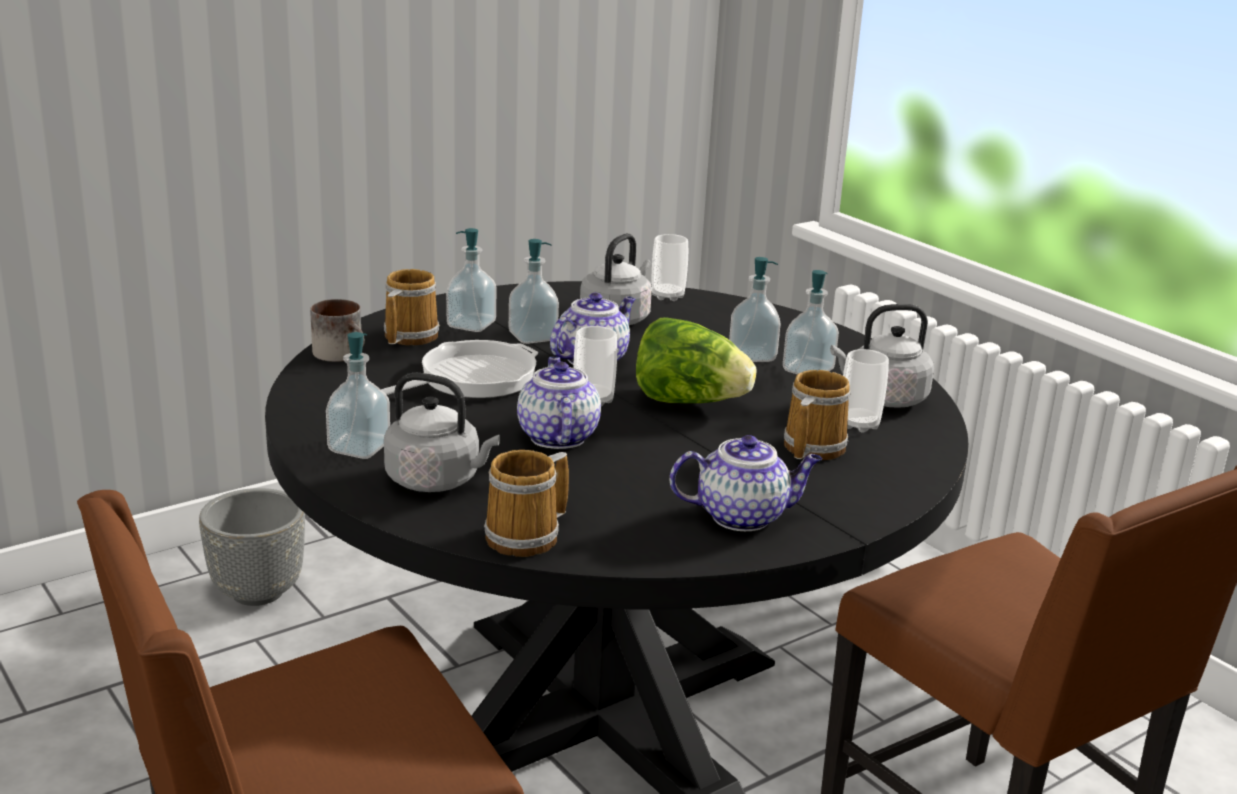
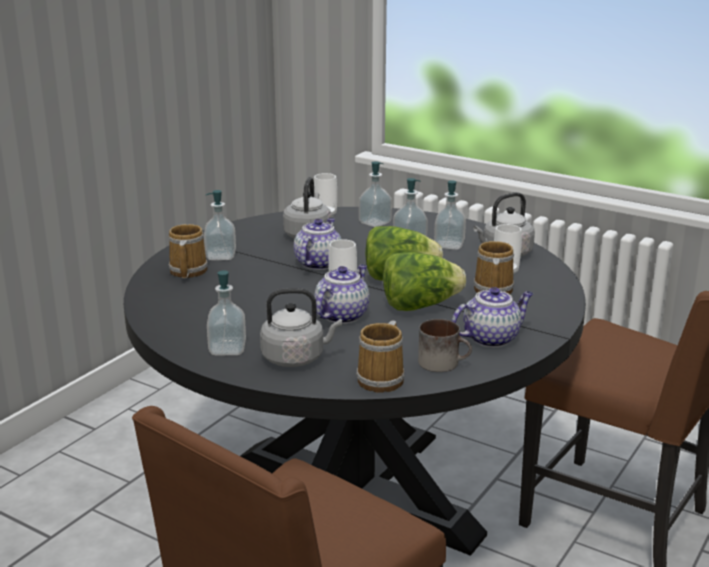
camera: 20 degrees left, 0 degrees up
(256, 592) = (70, 478): grey planter -> none
(343, 354) = (155, 291): mug -> mug (444, 363)
(470, 379) = (254, 291): frying pan -> none
(533, 337) = (267, 256): soap dispenser -> soap dispenser (375, 223)
(556, 436) = (342, 315): teapot -> teapot turned 60 degrees clockwise
(681, 447) = (420, 306): none -> lettuce

